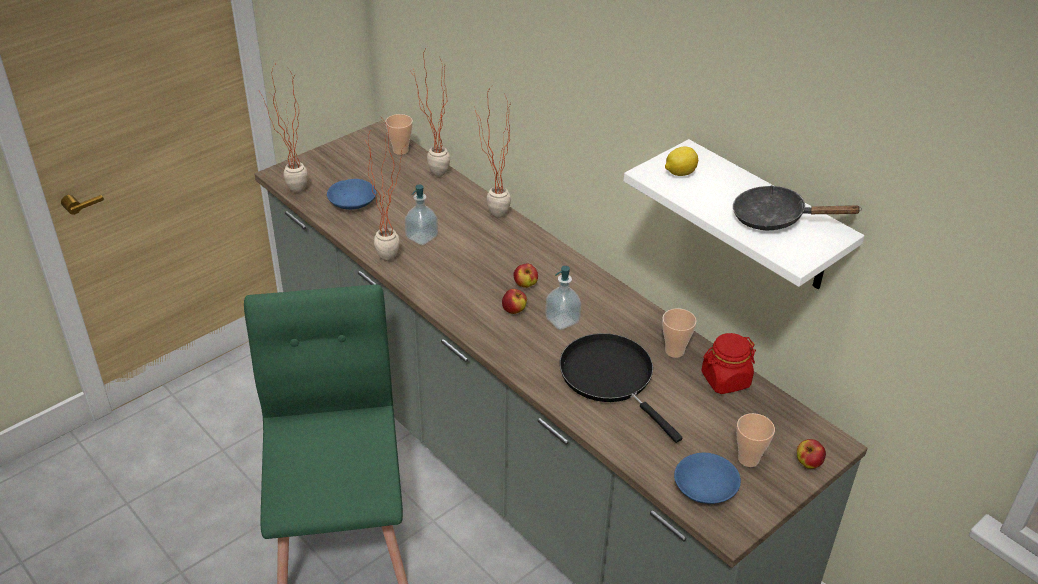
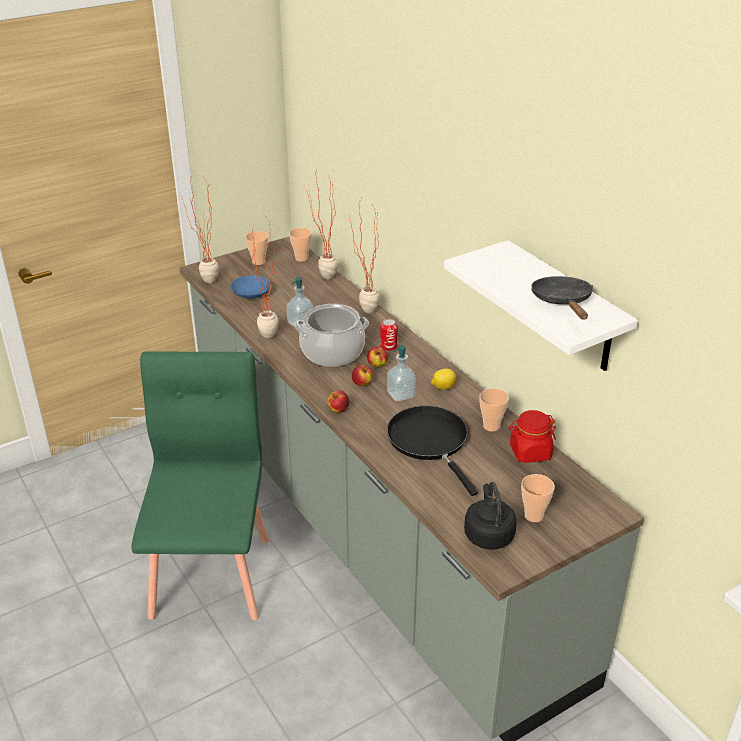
camera: 10 degrees right, 5 degrees down
(350, 159) = (258, 262): none -> cup
(469, 271) = (332, 351): none -> cooking pot
(532, 259) = (388, 346): none -> can
(679, 173) = (491, 263): lemon -> lemon (443, 387)
(704, 488) = (488, 534): blue bowl -> black kettle
(775, 218) = (563, 302): black frying pan -> black frying pan turned 60 degrees clockwise
(808, 463) = (586, 524): apple -> apple (338, 410)

